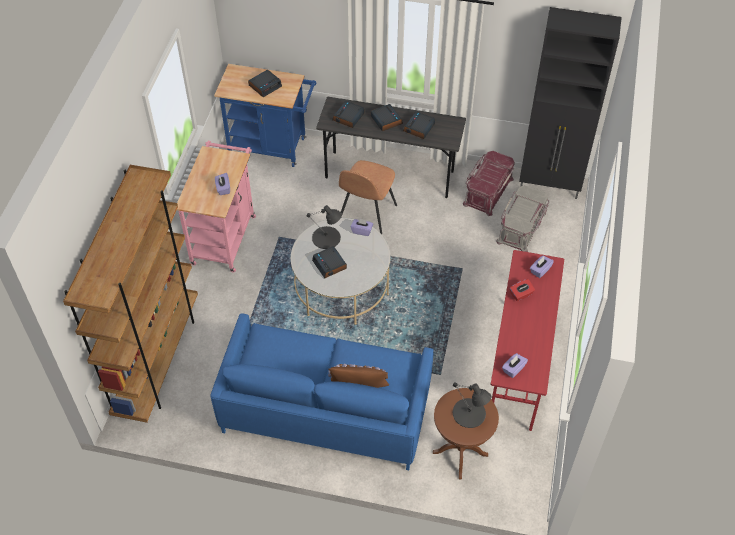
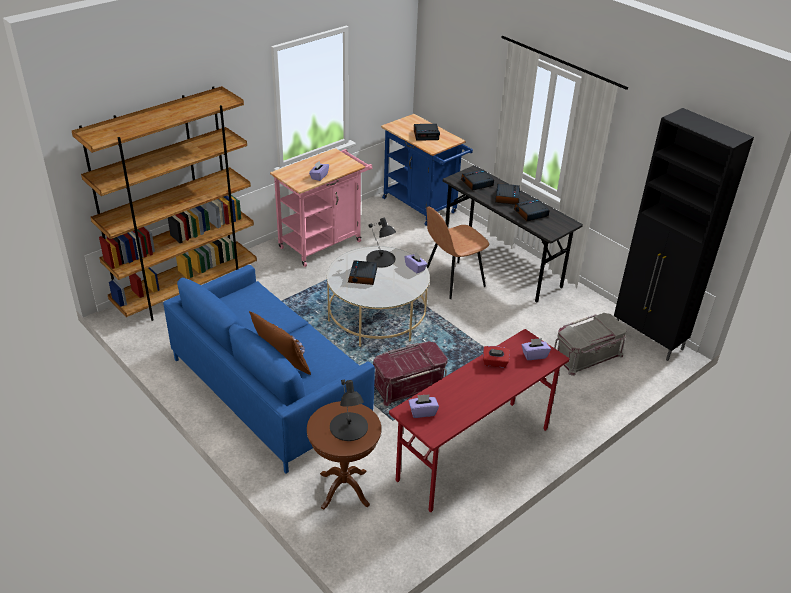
camera: 35 degrees right, 15 degrees down
(487, 191) = (580, 315): red storage box -> red storage box (408, 384)

